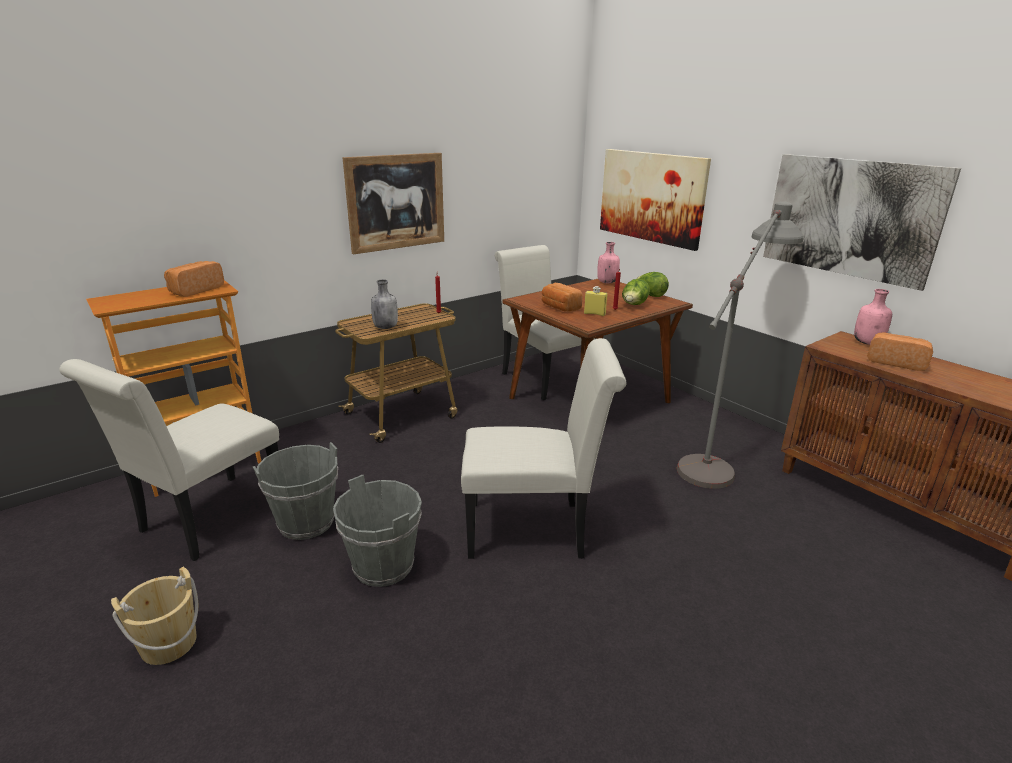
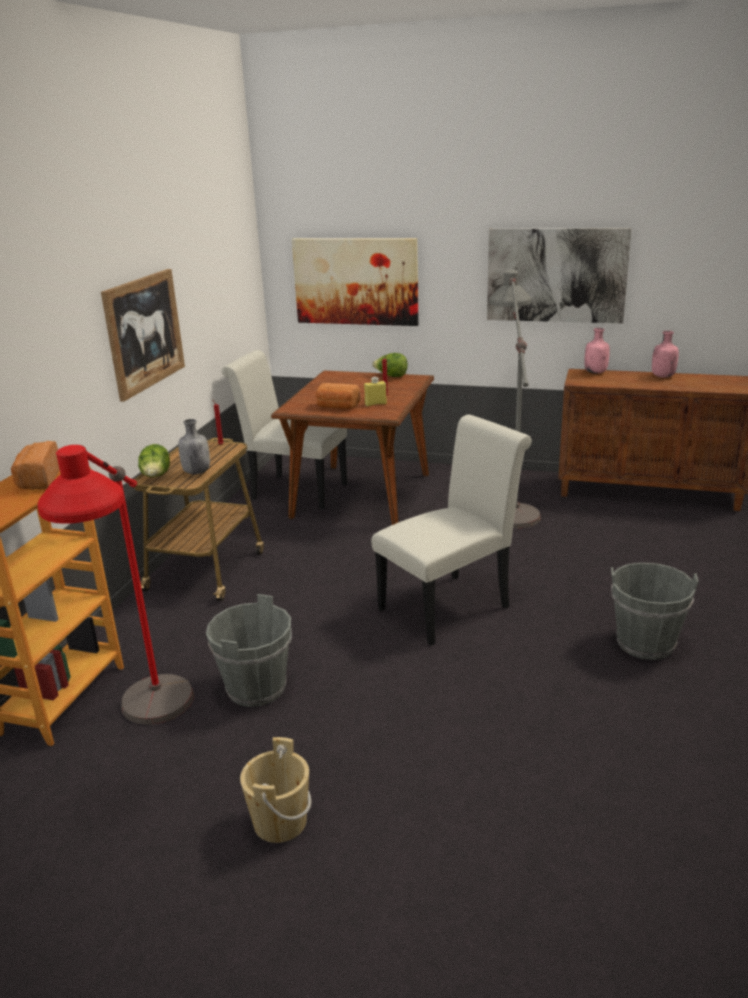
camera: 35 degrees left, 0 degrees up
(206, 521) = (152, 734): white chair -> red floor lamp
(383, 566) = (373, 683): grey bucket -> grey bucket (645, 644)
(606, 282) = (336, 374): pink bottle -> pink bottle (662, 376)
(634, 305) = (394, 388): lettuce -> lettuce (156, 477)
(896, 362) = (628, 381): bread -> none

